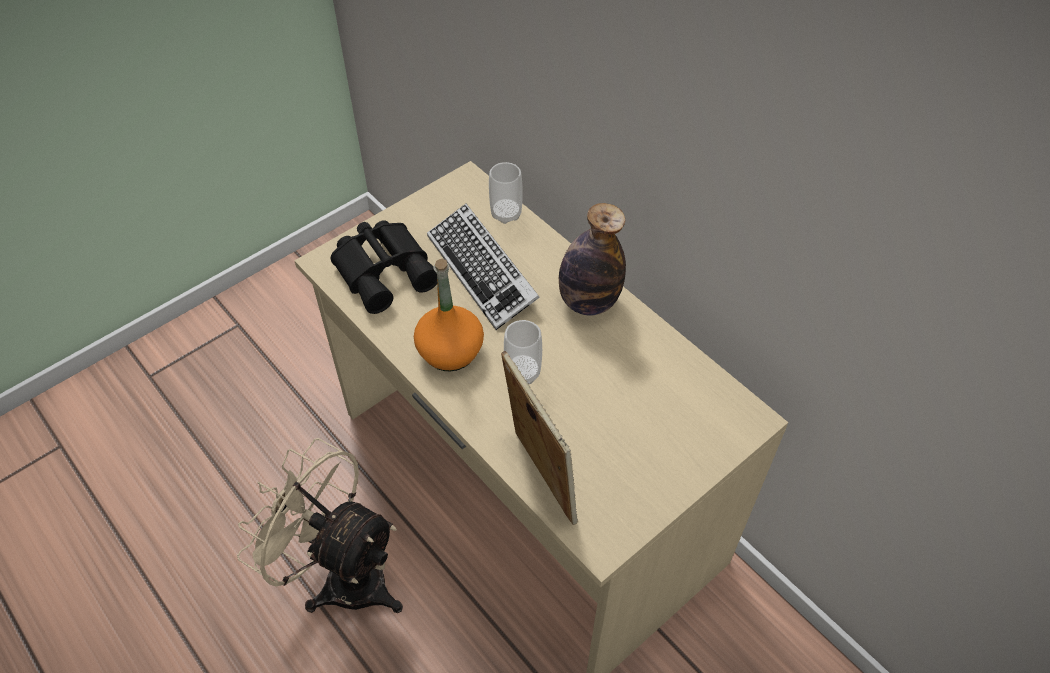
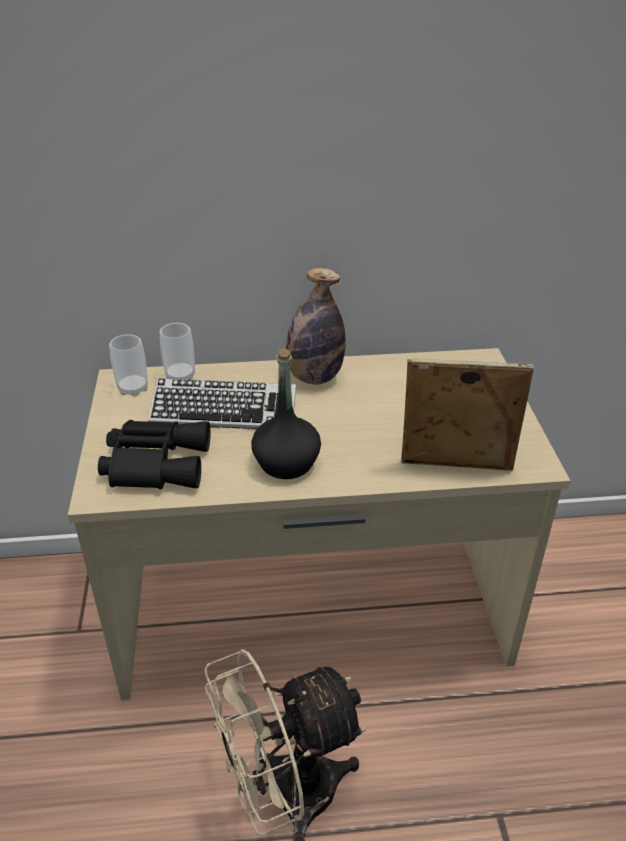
camera: 55 degrees left, 15 degrees down
(450, 351) = (287, 463): orange bottle -> black bottle
(523, 372) = (348, 435): cup -> cup (133, 389)

